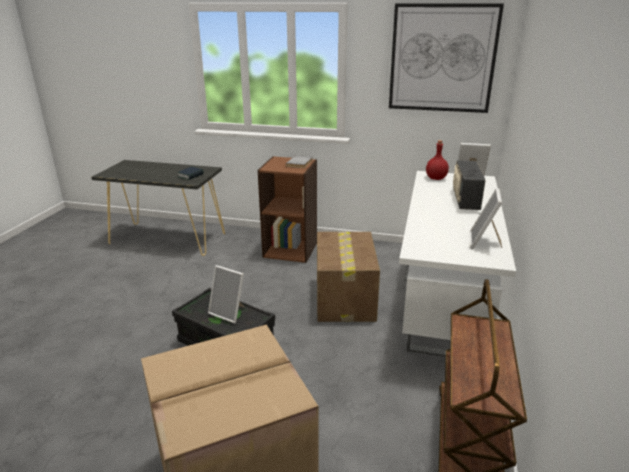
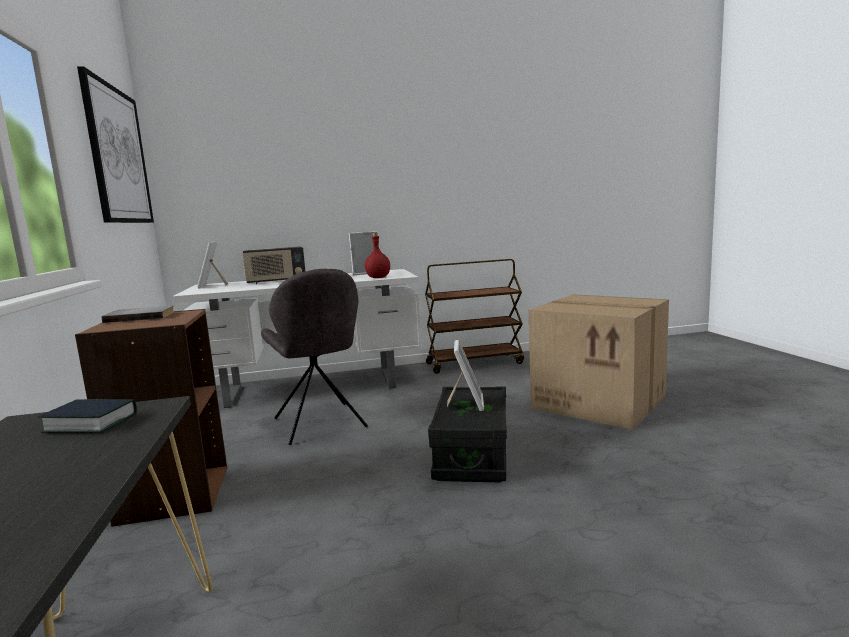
camera: 115 degrees left, 15 degrees down
(344, 297) = (320, 424): cardboard box -> grey chair
(435, 178) = (206, 290): red bottle -> red bottle (378, 278)

